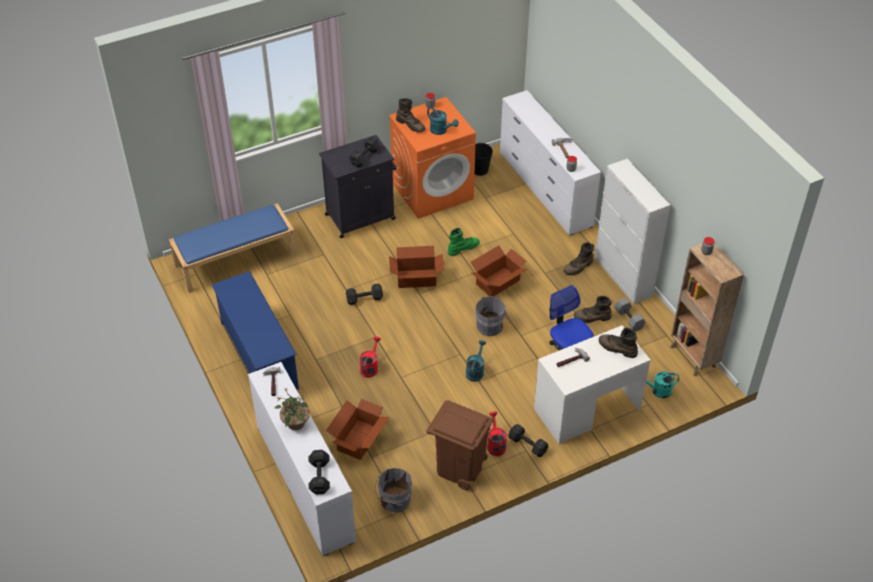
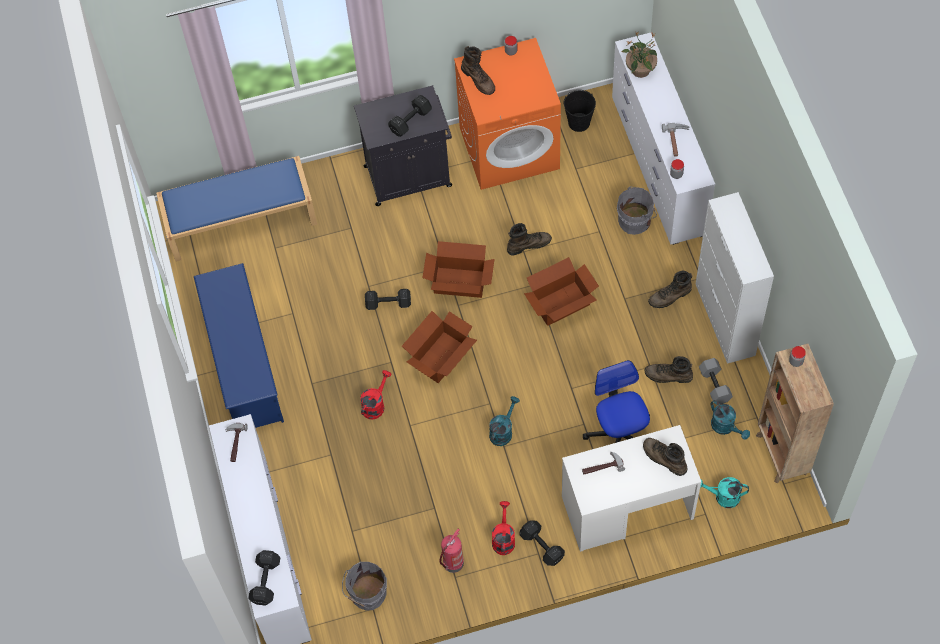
camera: 15 degrees right, 15 degrees up
(295, 423) = (251, 504): potted plant -> potted plant (640, 70)
(358, 439) = (341, 504): cardboard box -> cardboard box (440, 357)
(441, 131) = (516, 95): turquoise watering can -> turquoise watering can (726, 427)
(460, 468) = (453, 564): brown trash can -> fire extinguisher
(463, 248) = (528, 244): green boot -> brown boot
(491, 325) = (537, 367): grey bucket -> grey bucket (636, 220)

